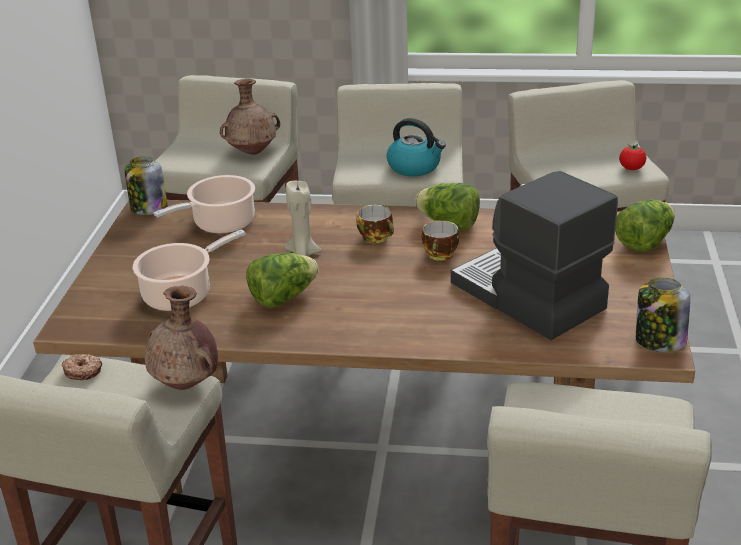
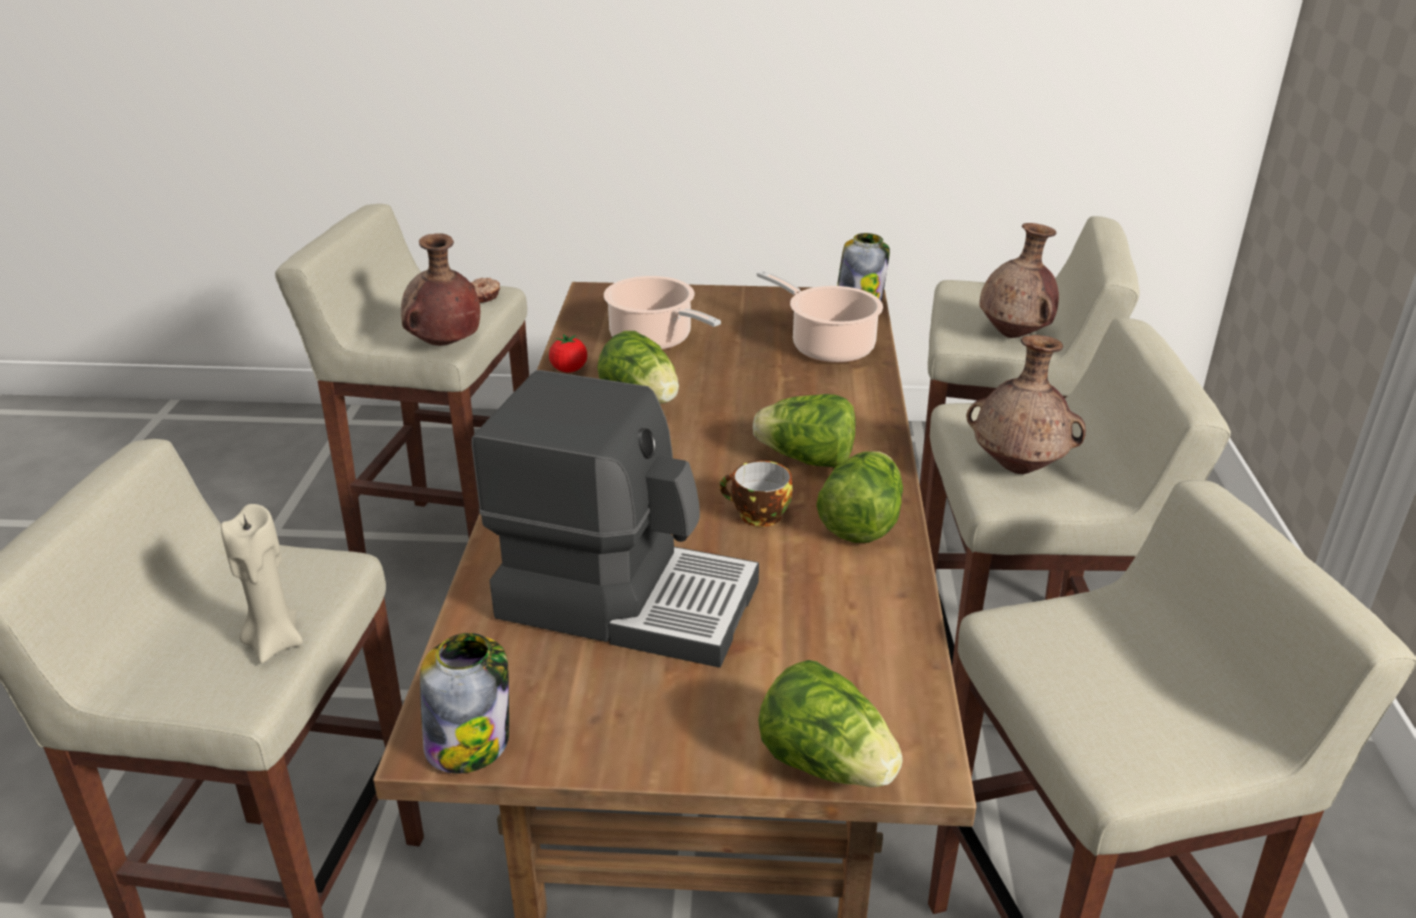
camera: 85 degrees right, 0 degrees up
(303, 253) = (755, 405): beige candle -> beige candle (275, 643)
(377, 237) = (807, 459): cup -> lettuce
(415, 167) = (1019, 468): kettle -> brown vase
(527, 297) = (626, 598): coffee machine -> coffee machine turned 60 degrees clockwise
(631, 168) = (1126, 748): tomato -> tomato (569, 370)

